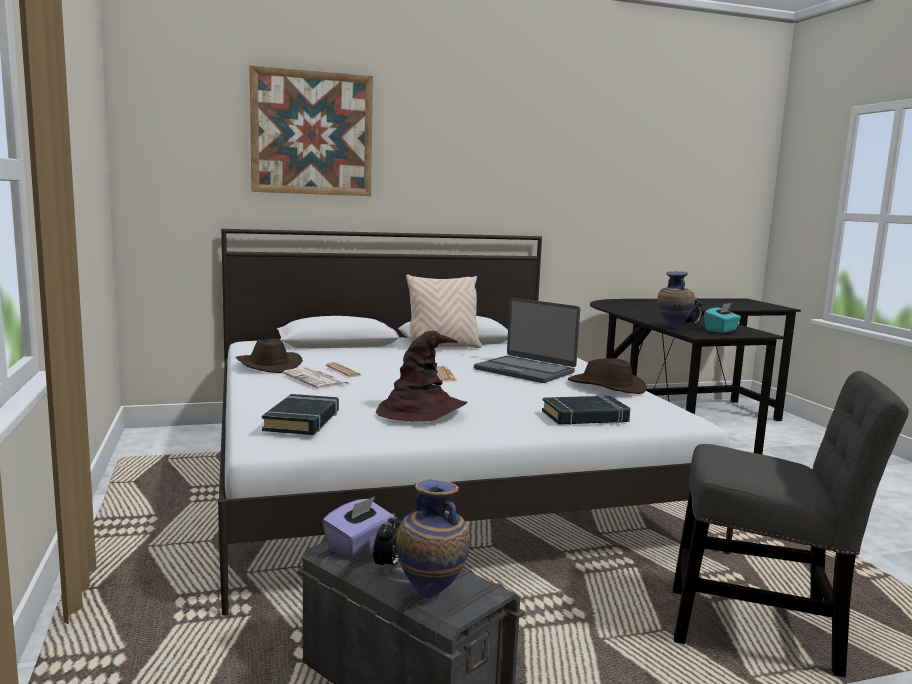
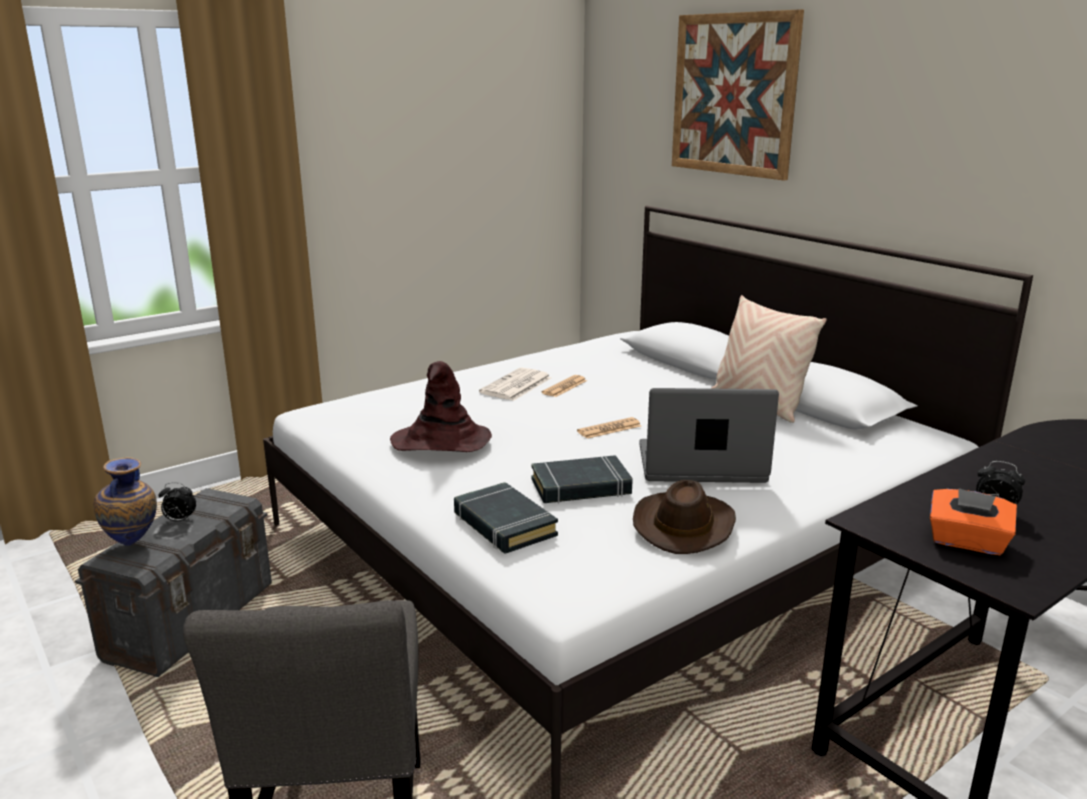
camera: 70 degrees right, 10 degrees up
(267, 365) = (549, 359): brown hat -> none
(302, 421) = (367, 408): black book -> black book (581, 487)
(359, 546) = (212, 503): purple tissue box -> none
(525, 370) = (701, 465): laptop -> laptop turned 75 degrees clockwise
(672, 328) = (905, 497): vase -> none
(721, 330) = (967, 542): turquoise tissue box -> orange tissue box

